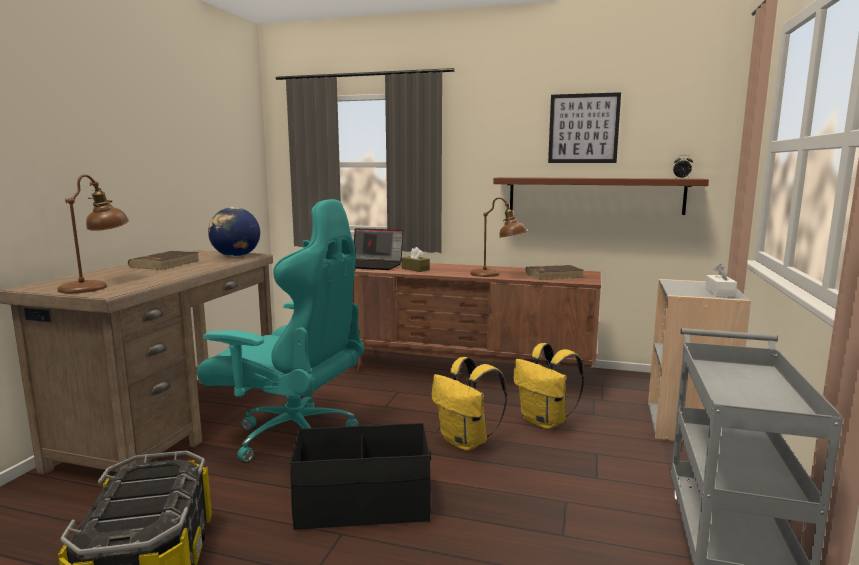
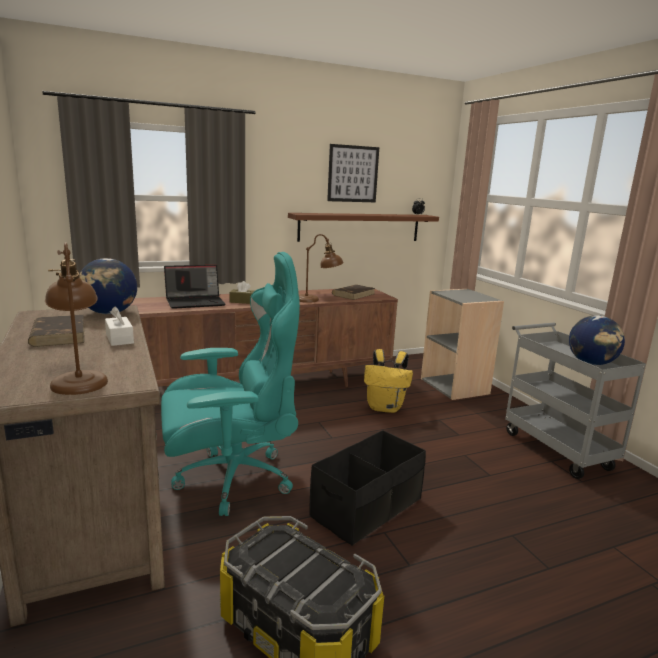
camera: 40 degrees left, 5 degrees up
(466, 442) = (361, 438): yellow backpack -> none
(719, 293) = (481, 297): white tissue box -> white tissue box (119, 339)
(763, 402) = (591, 363): none -> globe

